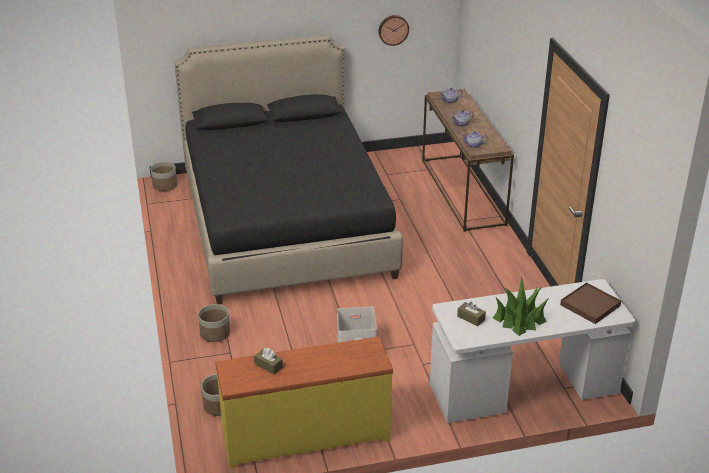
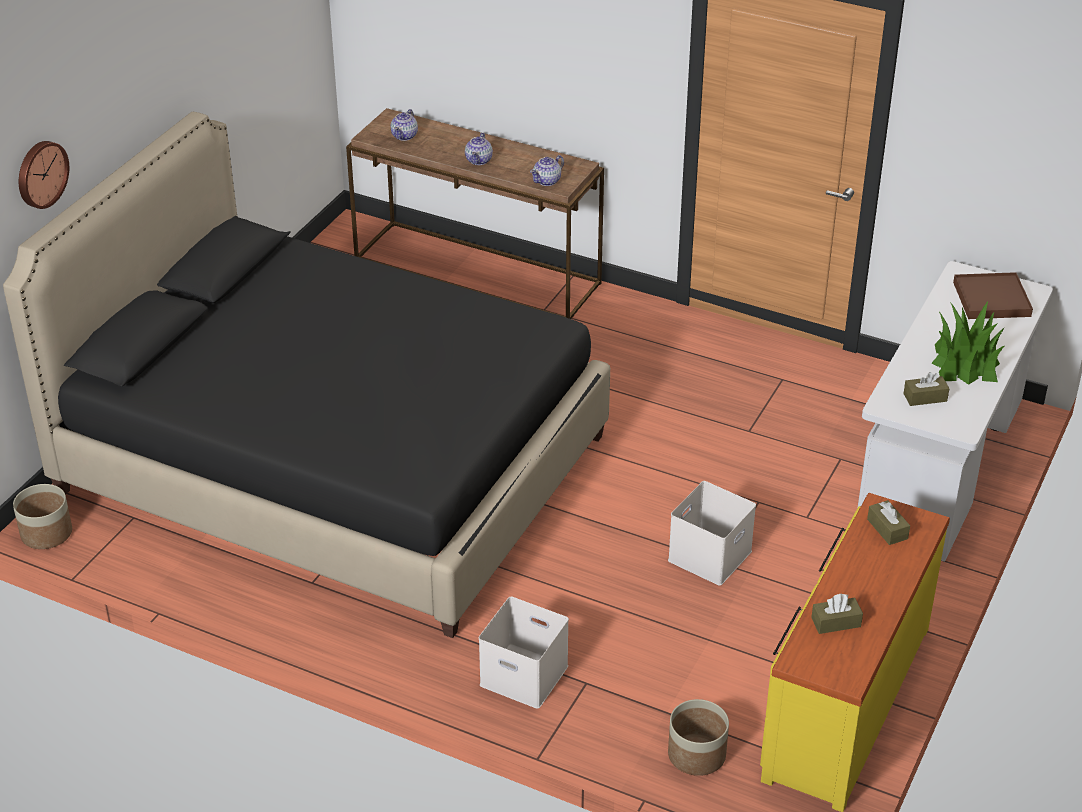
camera: 50 degrees left, 5 degrees up
(215, 333) = (522, 676): planter -> white storage box
(357, 353) = (887, 529): none -> brown tissue box
(393, 29) = (260, 57): wall clock -> wall clock (40, 174)

